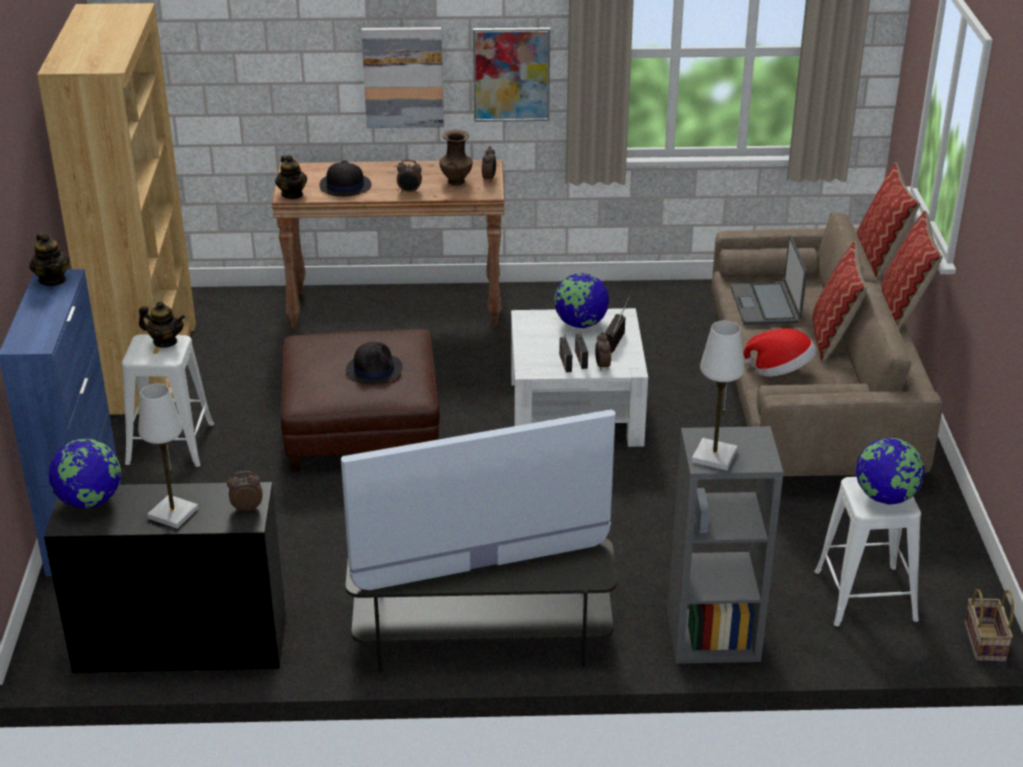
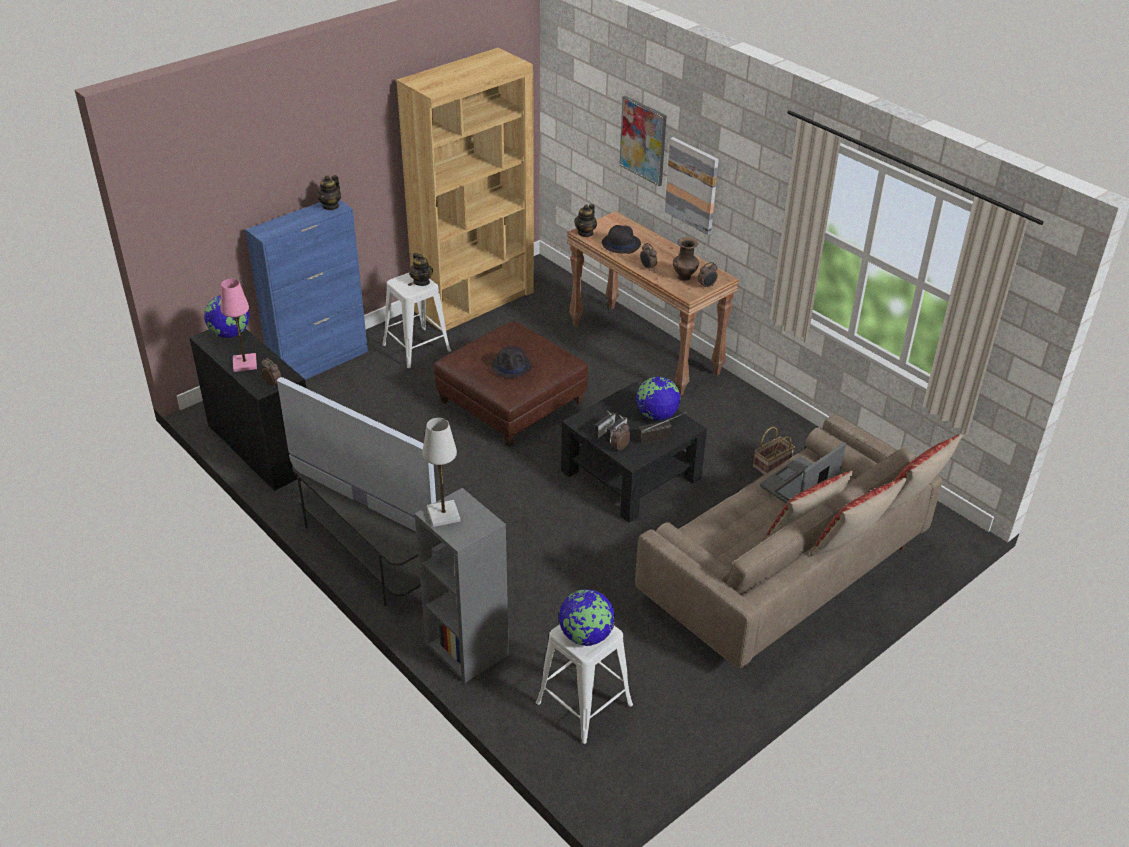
camera: 50 degrees right, 5 degrees up
(173, 513) = (245, 364): white table lamp -> pink table lamp
(511, 74) = (756, 217): picture -> picture (643, 140)
(575, 410) = (631, 474): white coffee table -> black coffee table
(780, 371) = (724, 529): hat -> none
(986, 643) = (597, 792): basket -> basket (771, 465)

